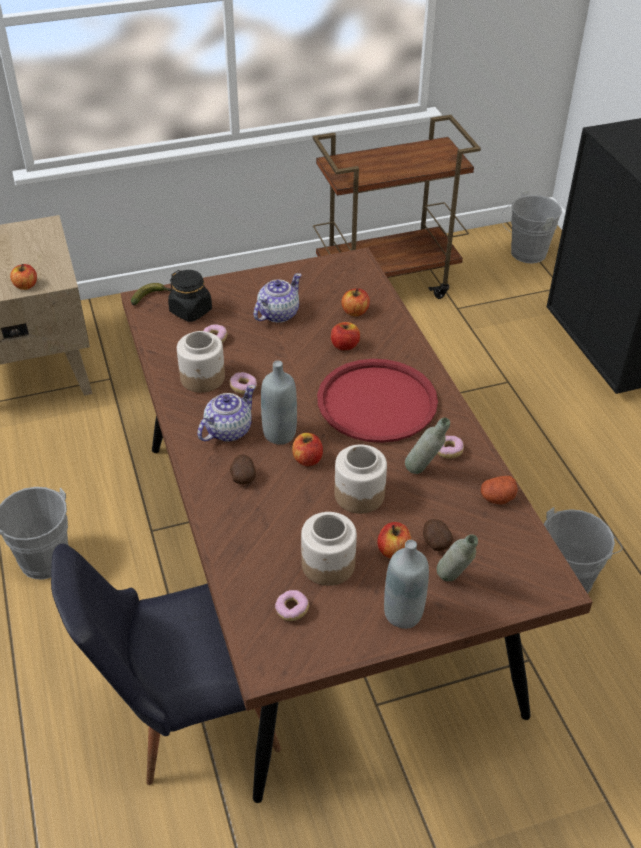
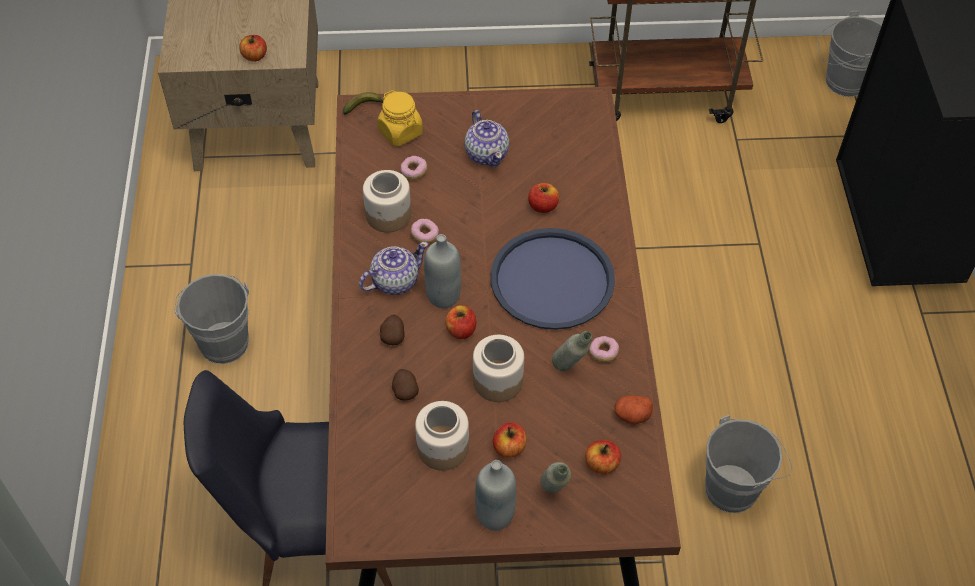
camera: 15 degrees right, 10 degrees up
(191, 311) = (400, 132): black jar -> yellow jar
(277, 314) = (487, 153): teapot -> teapot turned 105 degrees clockwise
(292, 610) = (394, 486): donut -> none
(355, 312) = (568, 167): apple -> apple (602, 464)
(377, 401) = (552, 280): red tray -> blue tray
(435, 542) = (552, 449): potato -> potato (405, 390)

